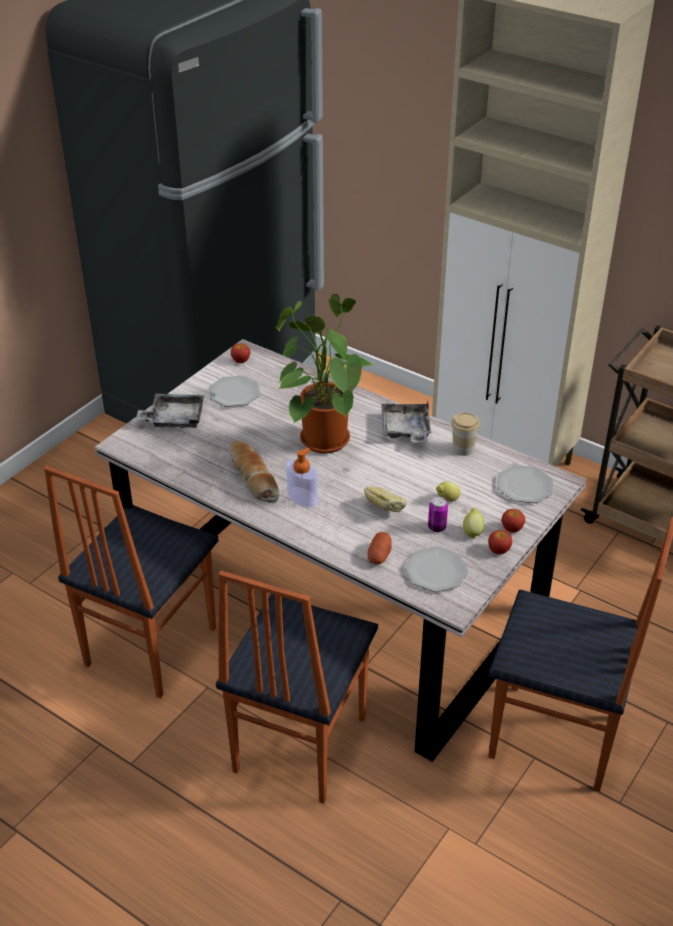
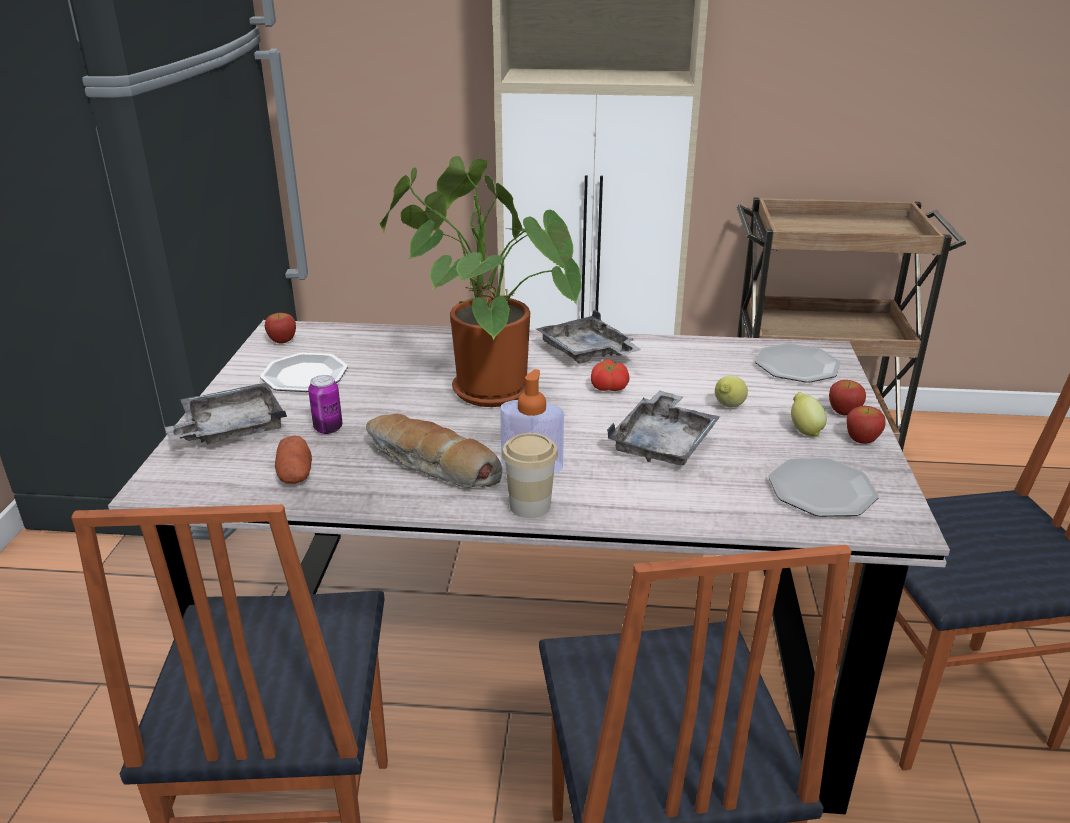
camera: 30 degrees left, 10 degrees down
(379, 555) = (724, 499): potato -> potato (295, 474)
(384, 510) = (664, 443): bread -> grey tray
(391, 461) = (608, 388): none -> tomato
(437, 527) = (755, 440): can -> can (328, 428)
(463, 449) = (679, 351): cup -> cup (530, 506)

